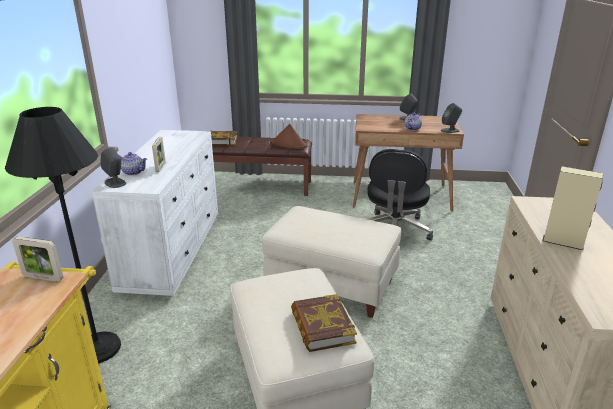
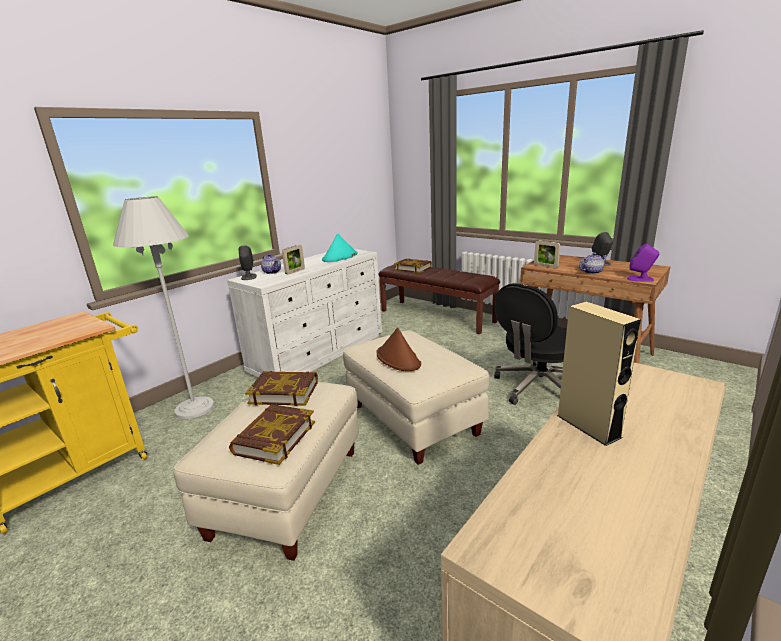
camera: 35 degrees right, 5 degrees down
(43, 278) = (91, 323): picture frame -> picture frame (545, 266)
(98, 348) = (194, 408): black floor lamp -> white floor lamp
(181, 142) = (340, 257): none -> turquoise hat
(273, 290) = (284, 392): none -> book
(289, 144) = (469, 278): brown hat -> brown hat (398, 359)
(450, 130) = (640, 279): grey speaker -> purple speaker

